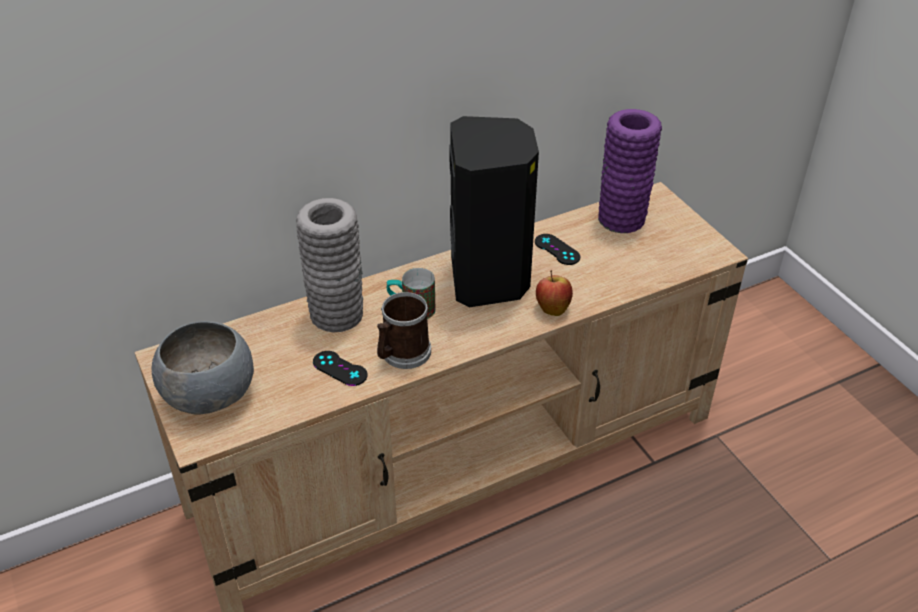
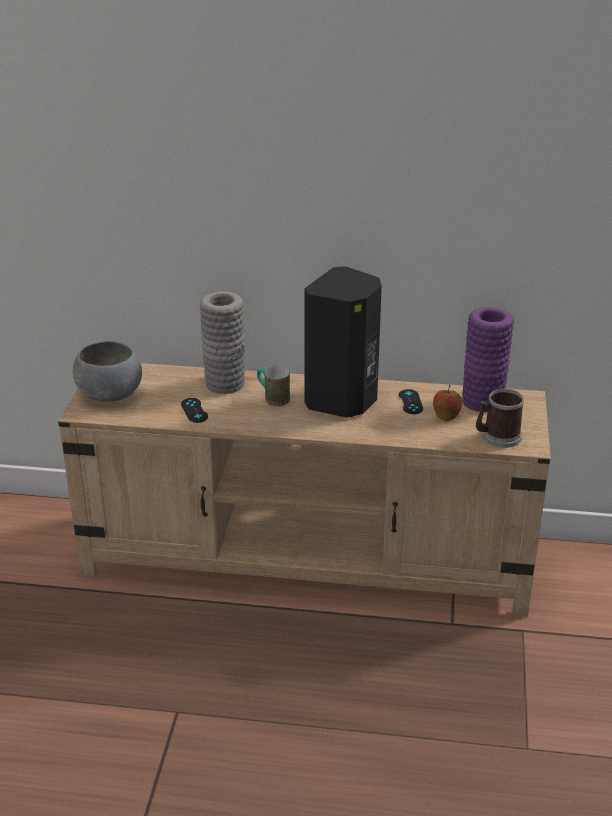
camera: 35 degrees right, 10 degrees down
(402, 354) = (239, 418): mug -> mug (497, 437)
(552, 308) = (365, 431): apple -> apple (446, 416)

